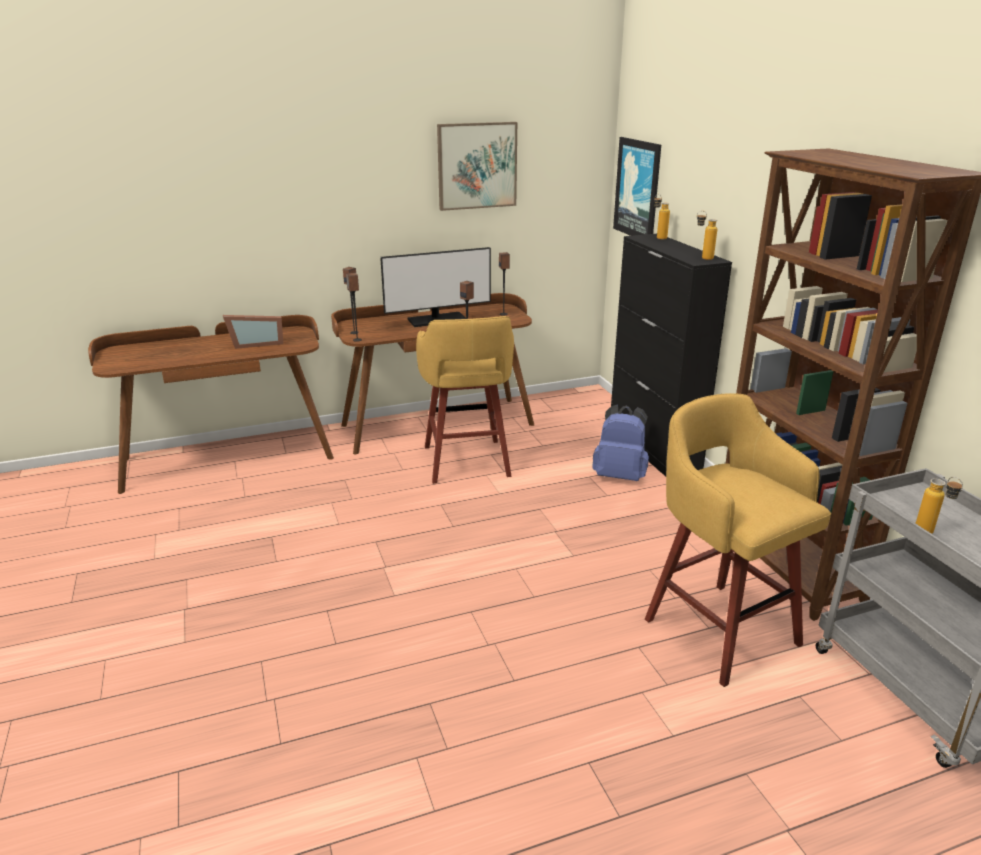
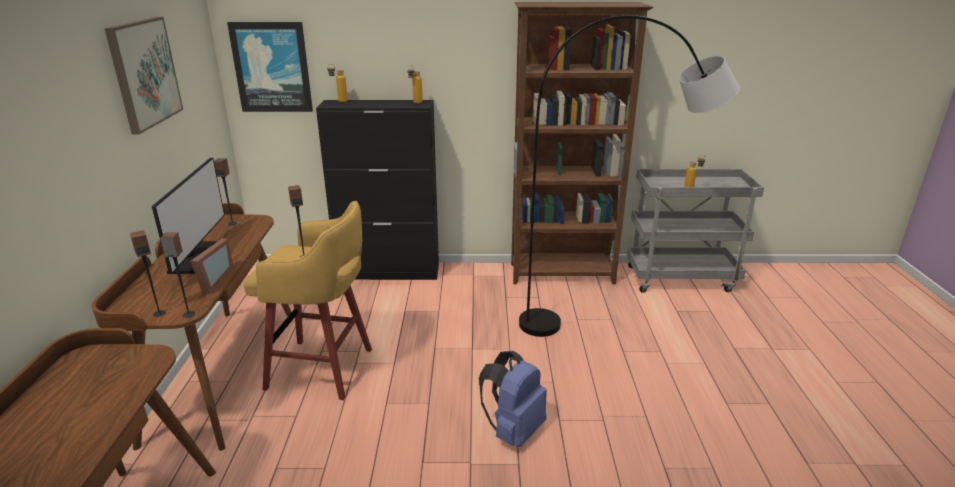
camera: 70 degrees left, 0 degrees up
(256, 344) = (85, 399): picture frame -> picture frame (211, 281)
(620, 475) = (415, 297): blue backpack -> blue backpack (513, 430)
(718, 628) = (613, 316): yellow stool -> grey floor lamp

